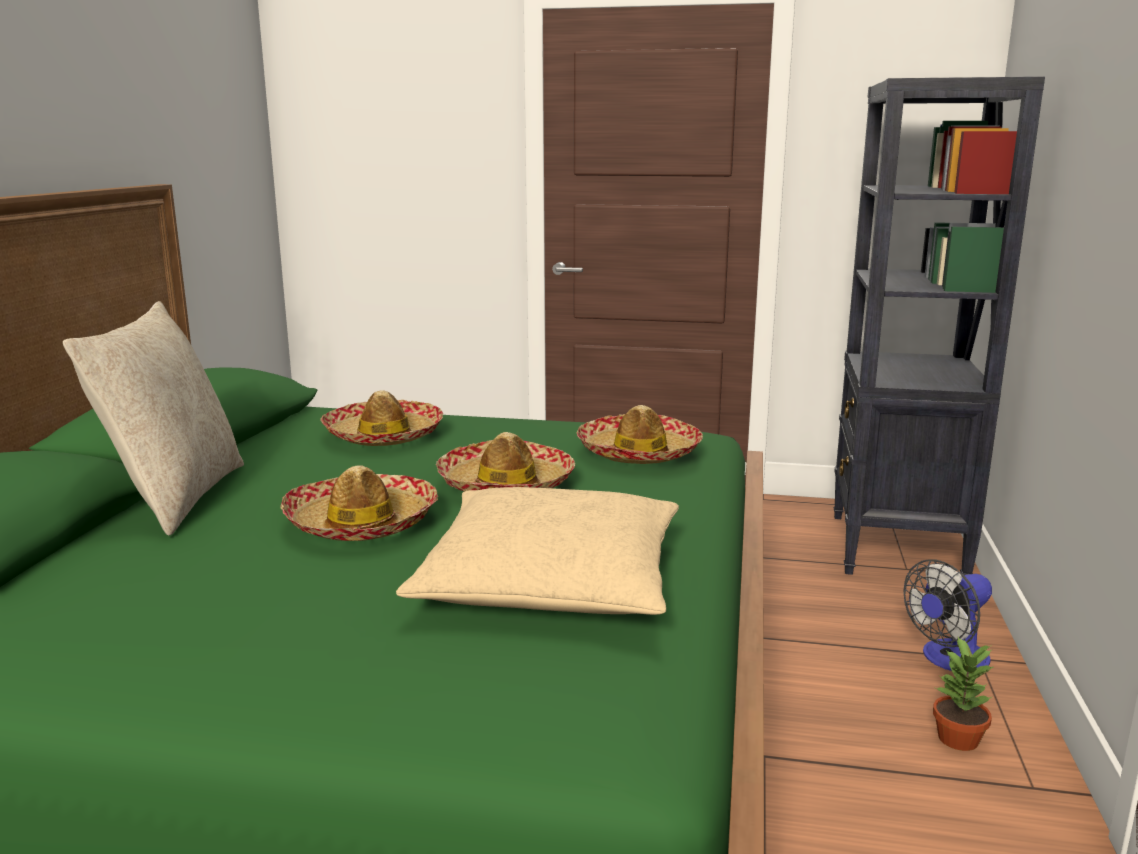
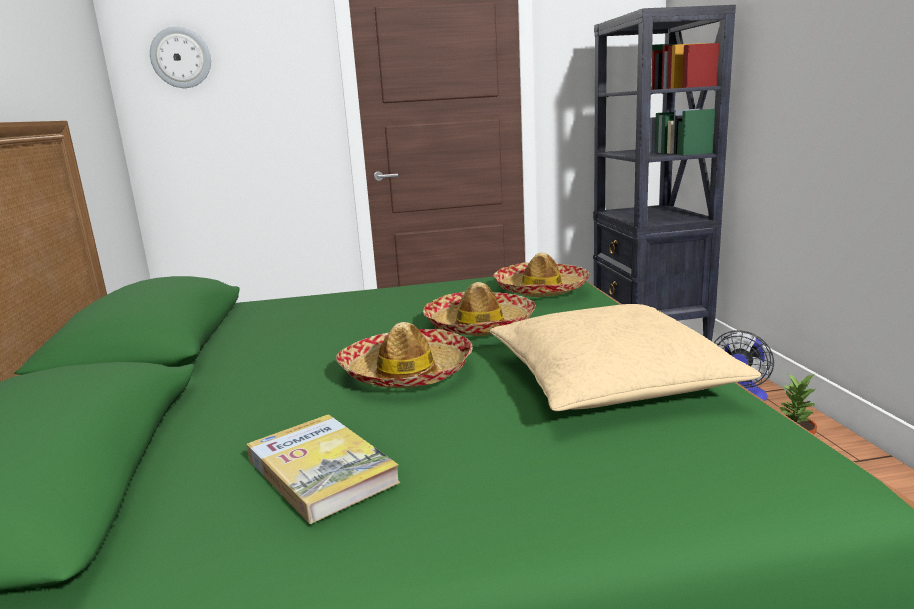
camera: 20 degrees left, 0 degrees up
(166, 603) = (321, 471): none -> book
(175, 498) = (209, 387): beige pillow -> none
(344, 106) = (181, 57): none -> wall clock
(383, 436) = (332, 310): hat -> none

